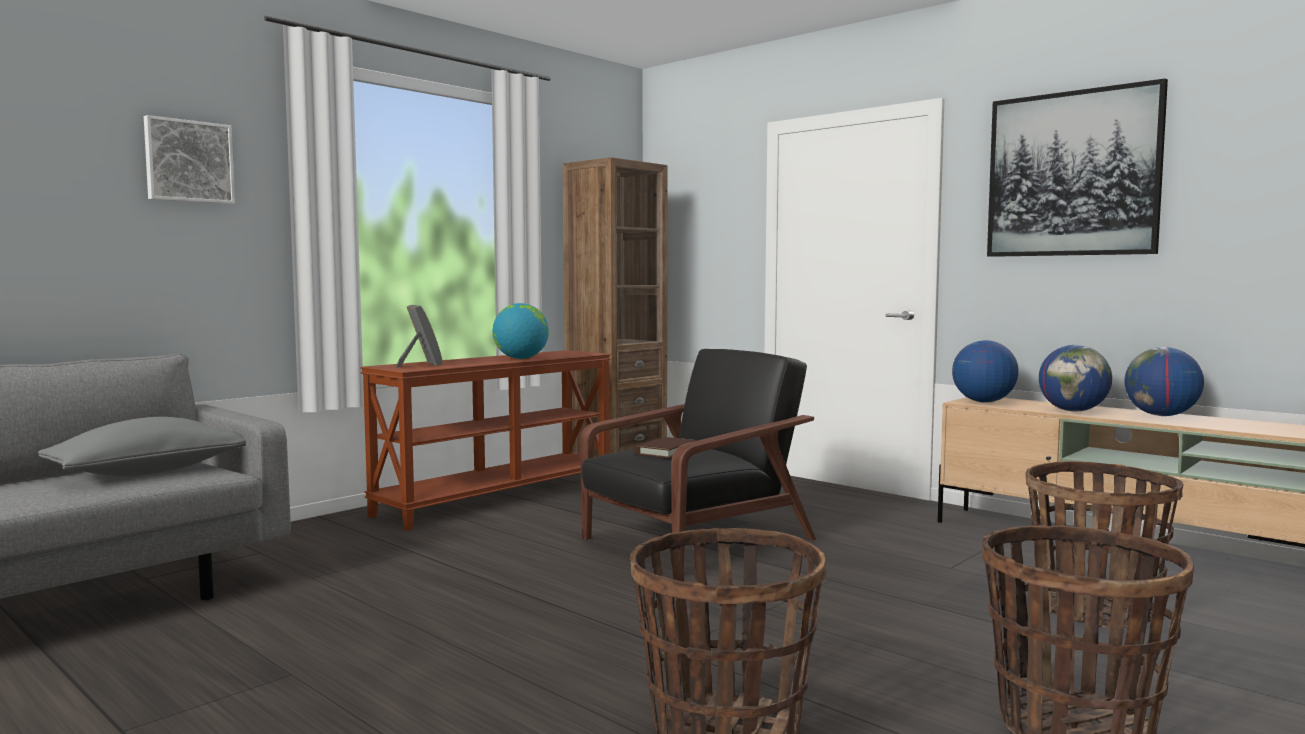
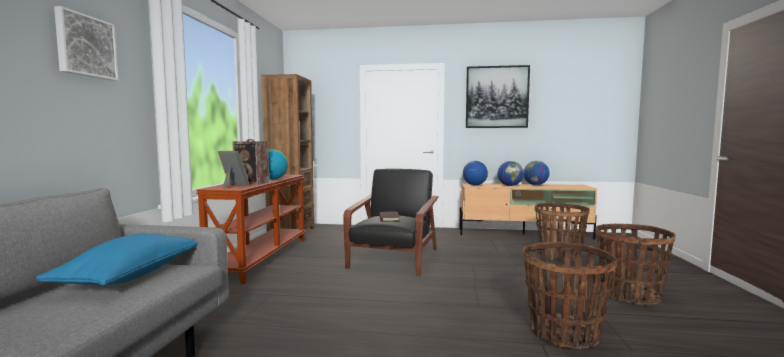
camera: 35 degrees left, 0 degrees up
(149, 472) = (130, 276): grey pillow -> blue pillow
(467, 362) = (252, 183): none -> speaker

